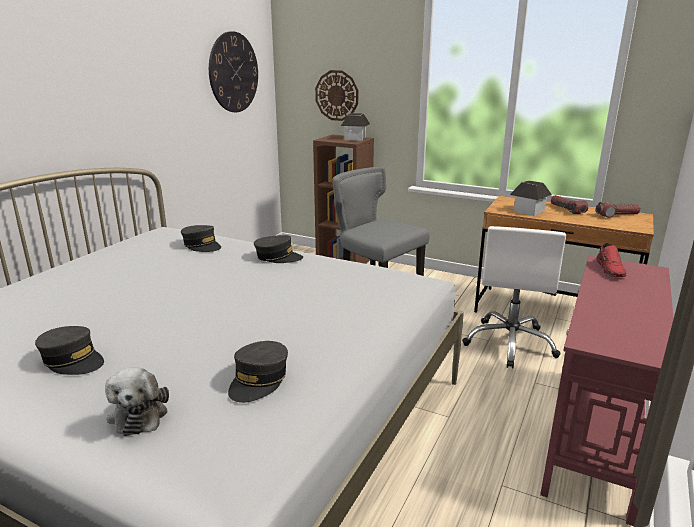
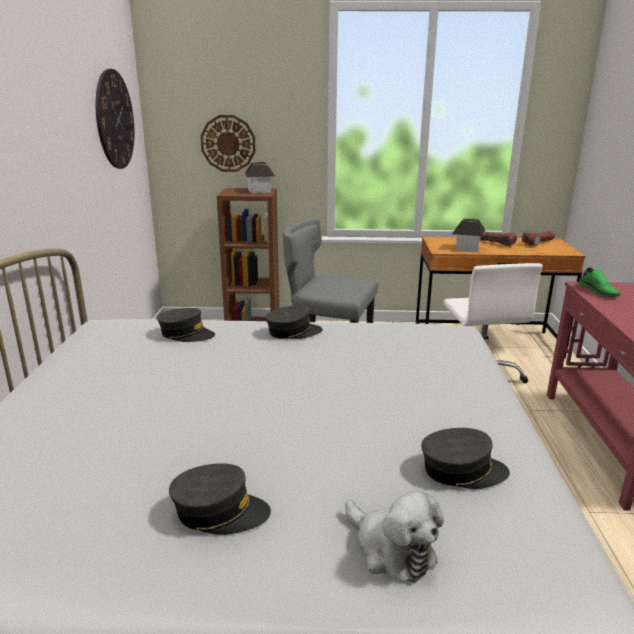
camera: 25 degrees left, 0 degrees up
(259, 380) = (462, 470): grey cap -> grey cap turned 90 degrees counterclockwise
(611, 270) = (599, 291): red shoe -> green shoe

